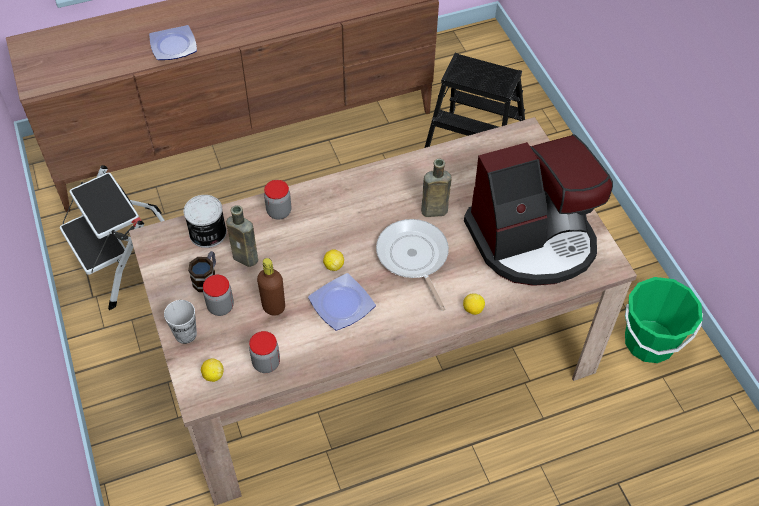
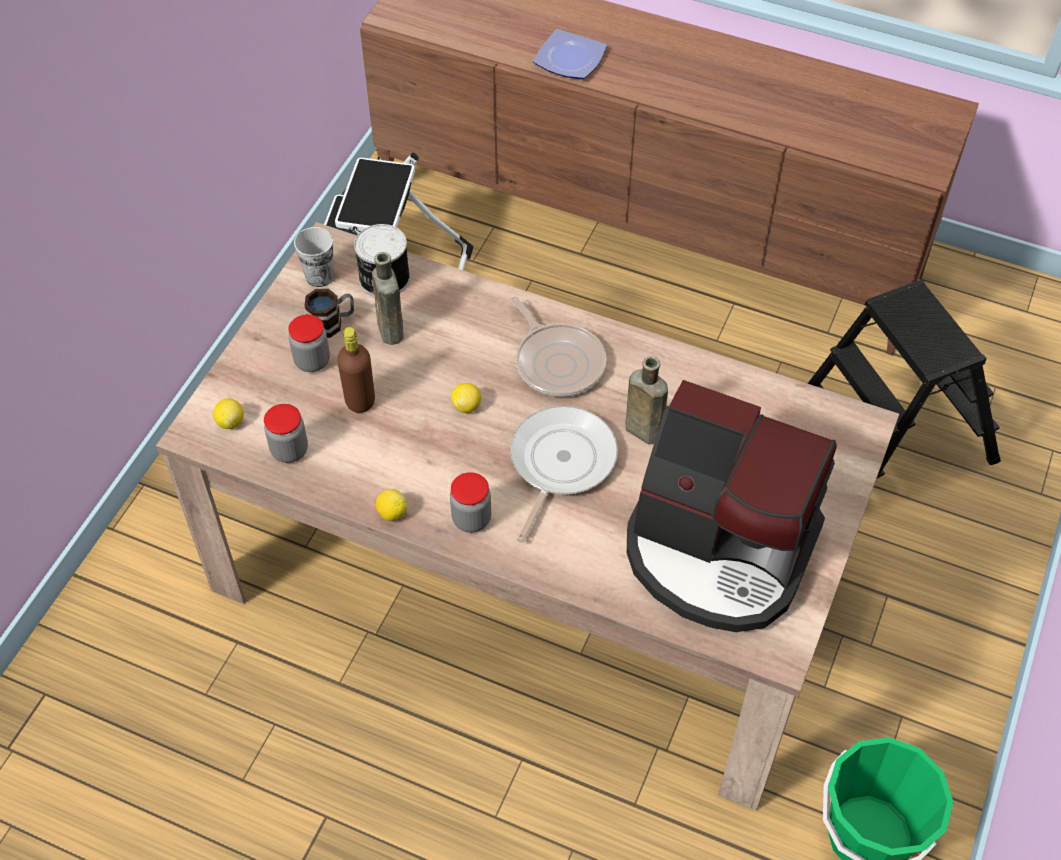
camera: 45 degrees right, 0 degrees up
(185, 334) = (251, 362): cup -> cup (319, 276)
(279, 212) = (477, 308): jar -> jar (471, 519)
(340, 304) = (427, 451): plate -> none
(353, 208) = (558, 361): none -> frying pan
(472, 309) = (557, 569): lemon -> lemon (392, 513)

